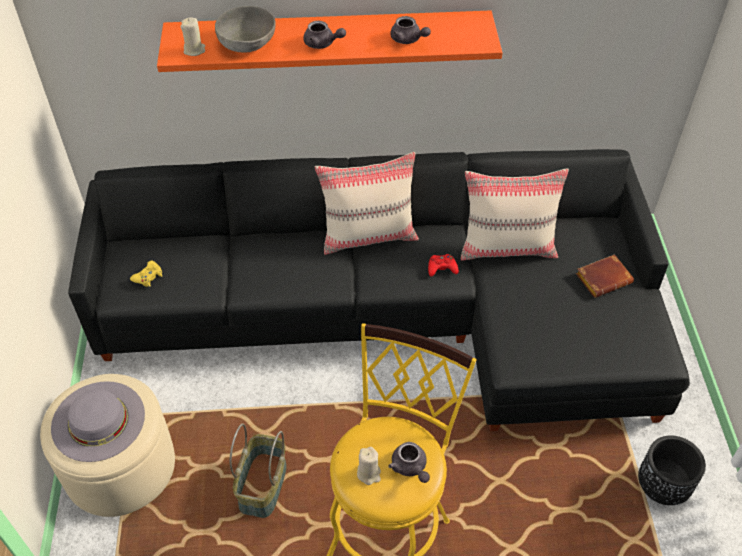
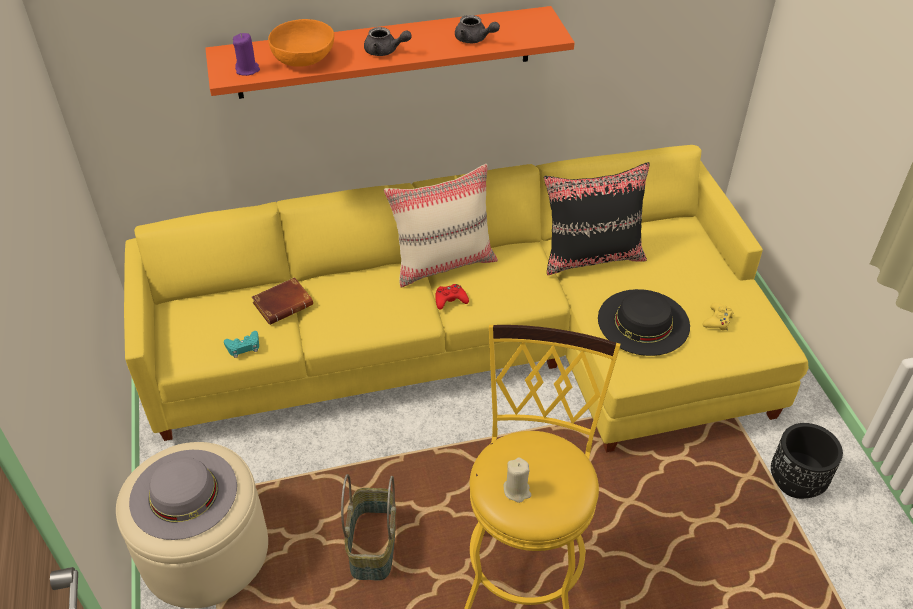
camera: 10 degrees left, 5 degrees down
(148, 277) = (210, 334): yellow game controller -> yellow game controller (717, 320)
(174, 293) = (243, 347): none -> turquoise game controller
(194, 50) = (248, 70): beige candle -> purple candle
(248, 43) = (304, 58): grey bowl -> orange bowl
(400, 311) = (482, 345): black sofa -> yellow sofa
(410, 468) = (560, 478): grey teapot -> none
(442, 268) = (529, 285): red game controller -> red game controller (450, 300)
(507, 247) = (592, 256): beige pillow -> black pillow
(539, 319) = (643, 322): none -> black hat
(603, 278) = (698, 274): brown book -> brown book (283, 303)

